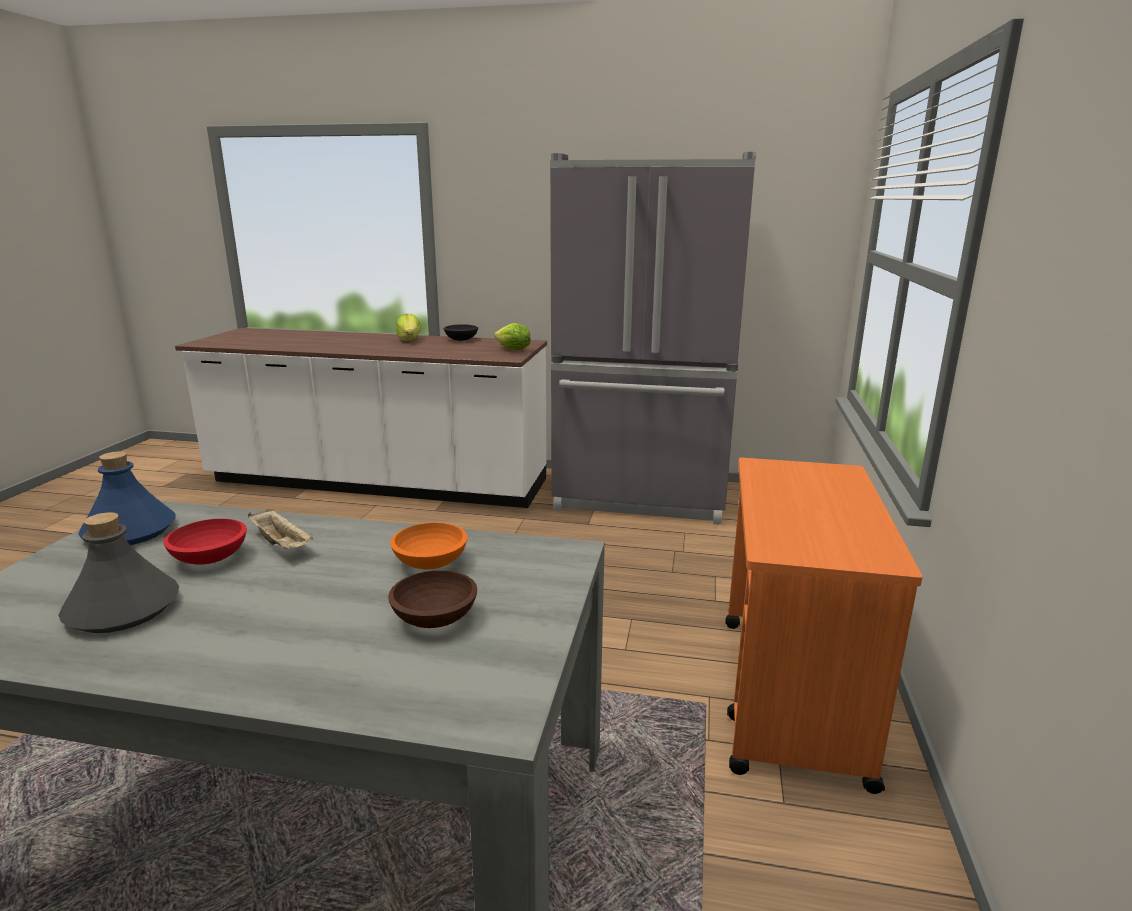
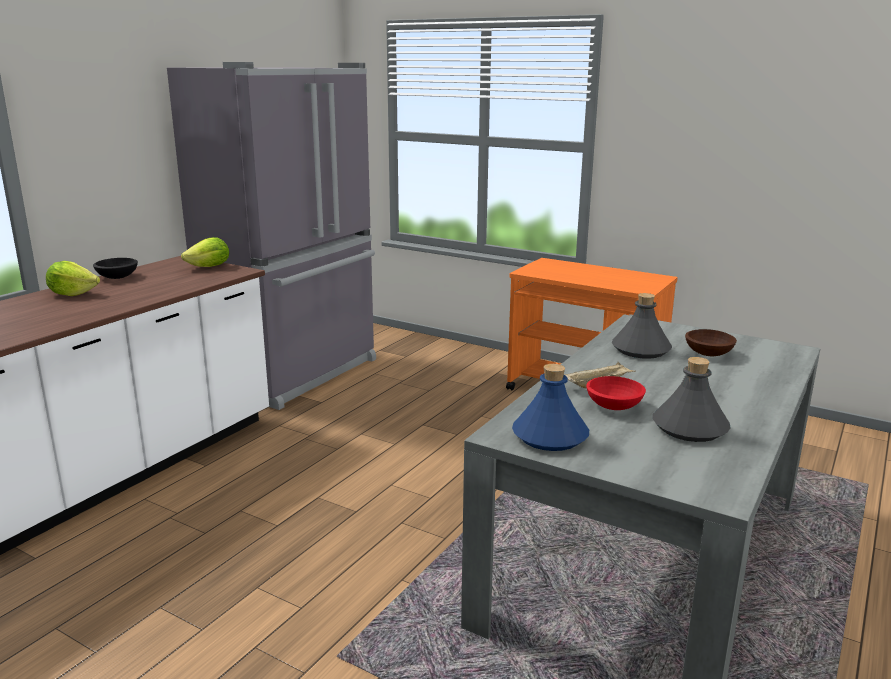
camera: 70 degrees left, 0 degrees up
(430, 563) = (641, 350): orange bowl -> grey bottle

